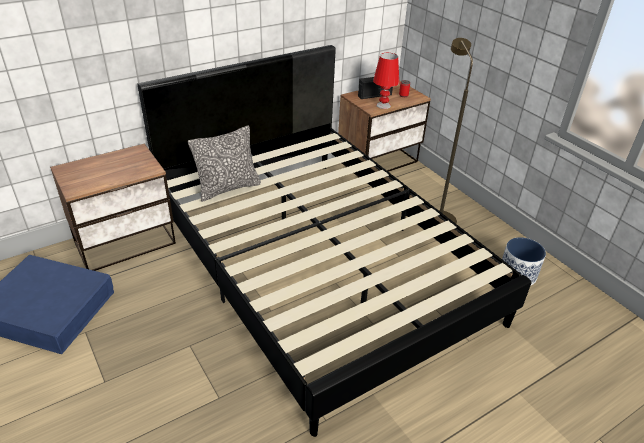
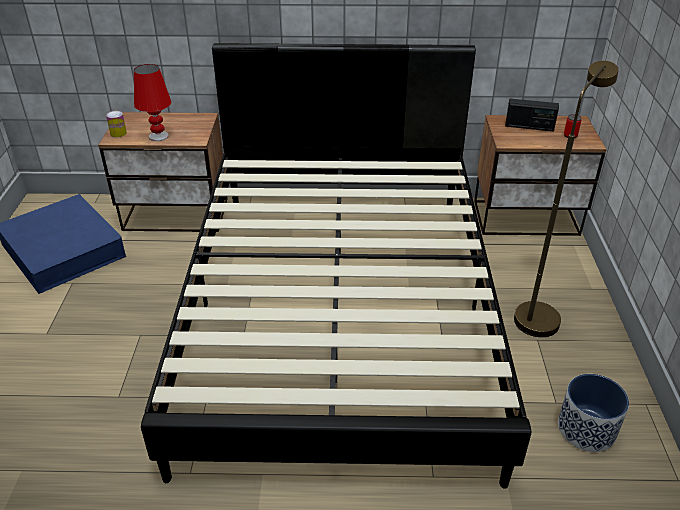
camera: 35 degrees right, 0 degrees up
(74, 184) = (118, 133): none -> can
(228, 188) = (278, 186): pillow -> none
(383, 105) = (527, 141): red table lamp -> red table lamp (159, 136)

